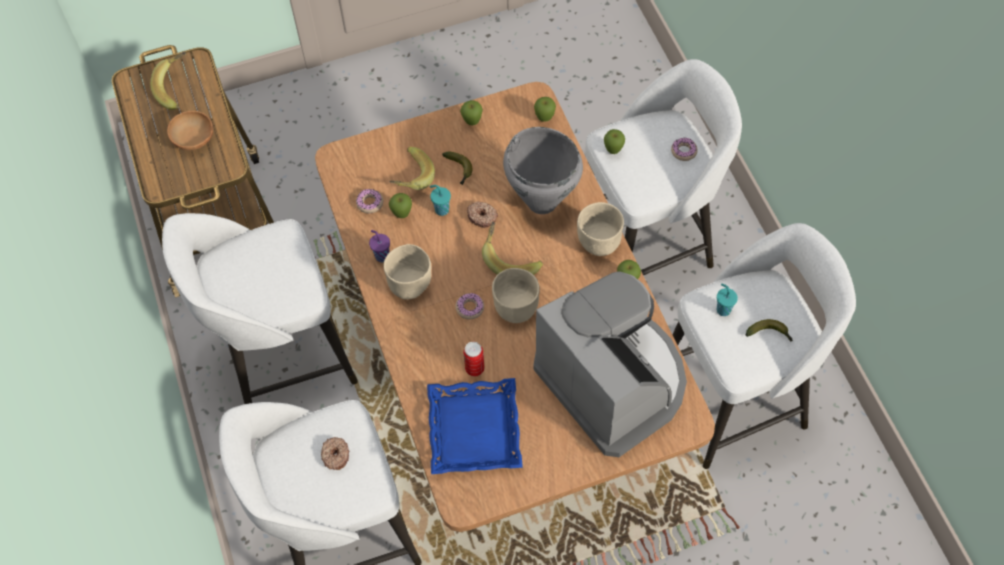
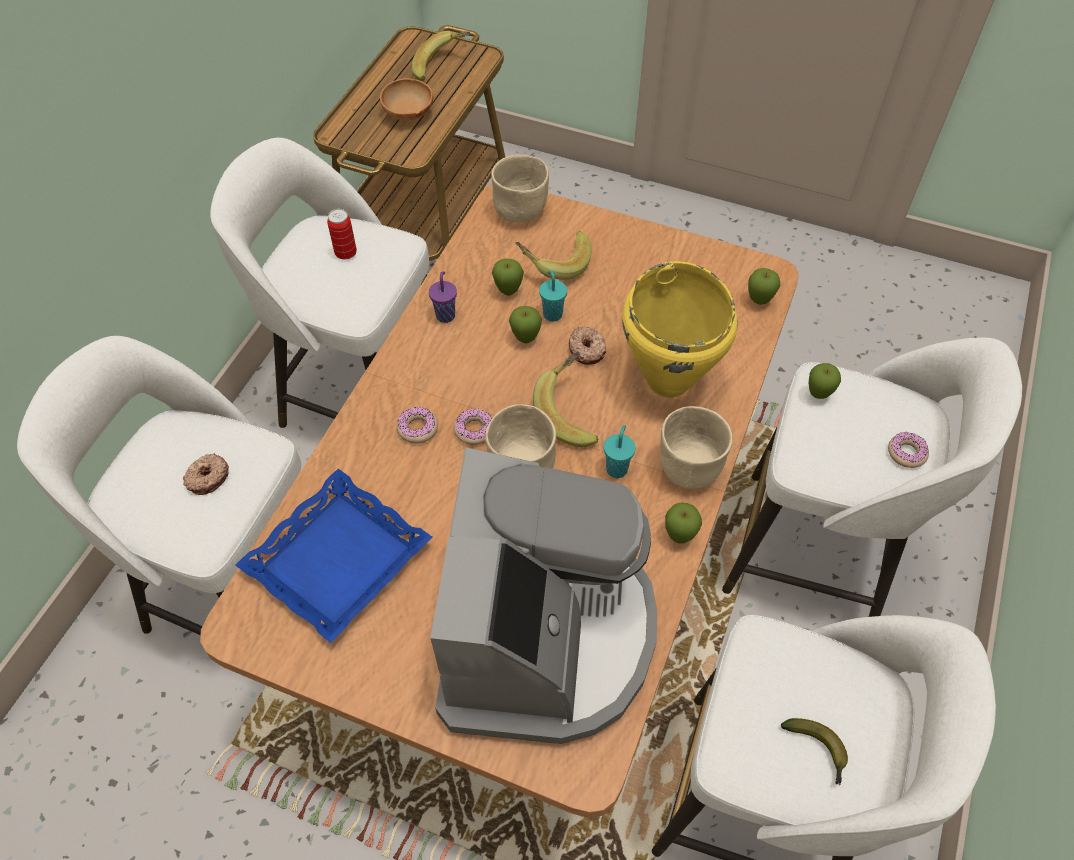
camera: 40 degrees right, 5 degrees down
(370, 203) = (489, 260): donut -> donut (418, 428)
(411, 284) = (442, 362): beige bowl -> beige bowl (521, 212)
(459, 170) = (612, 289): banana -> none
(472, 122) = (675, 254): apple -> apple (525, 339)
(474, 369) = (410, 495): can -> can (346, 253)
(542, 201) = (669, 380): grey cooking pot -> yellow cooking pot
(723, 309) = (782, 669): turquoise cup -> turquoise cup (617, 468)

